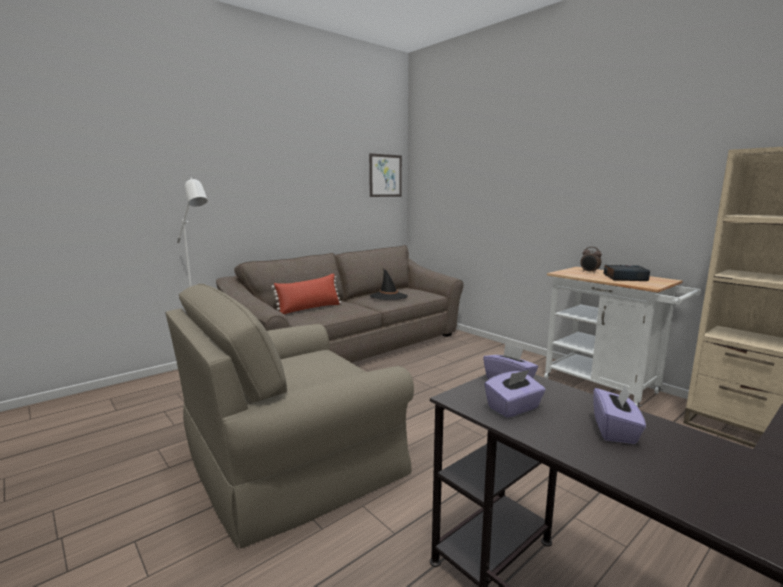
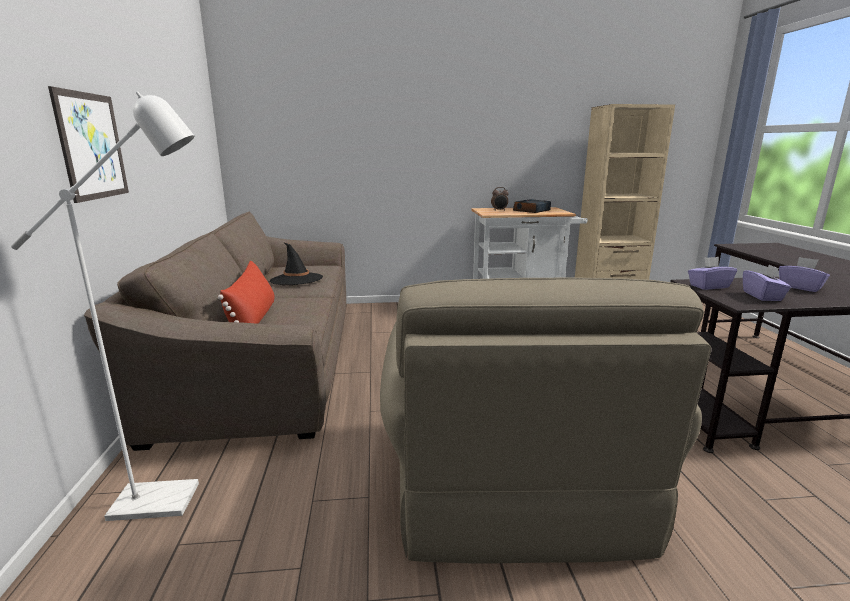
camera: 55 degrees left, 5 degrees up
(385, 175) = (201, 111): picture -> picture (92, 146)

